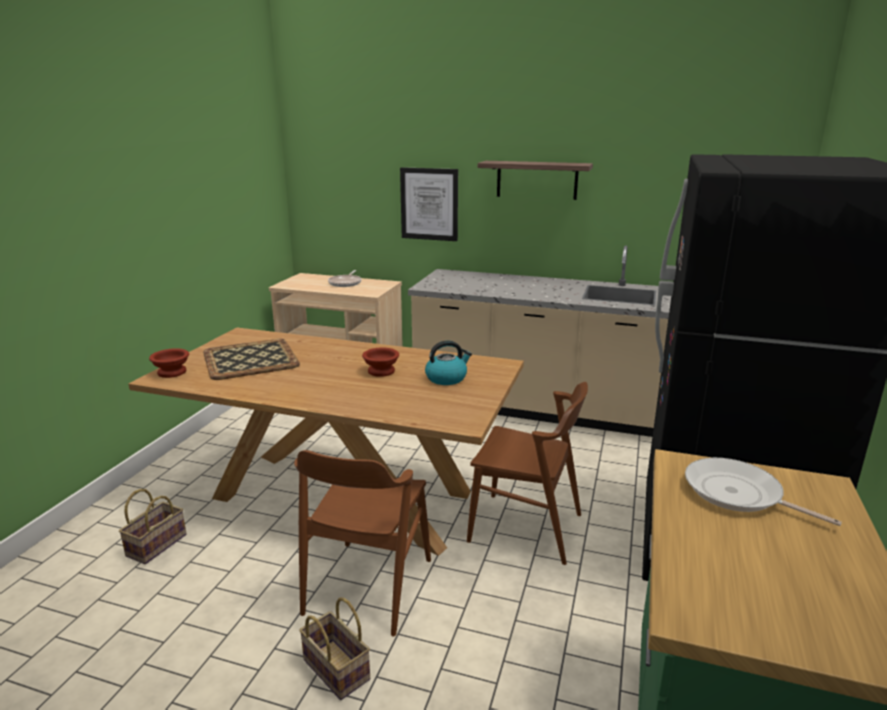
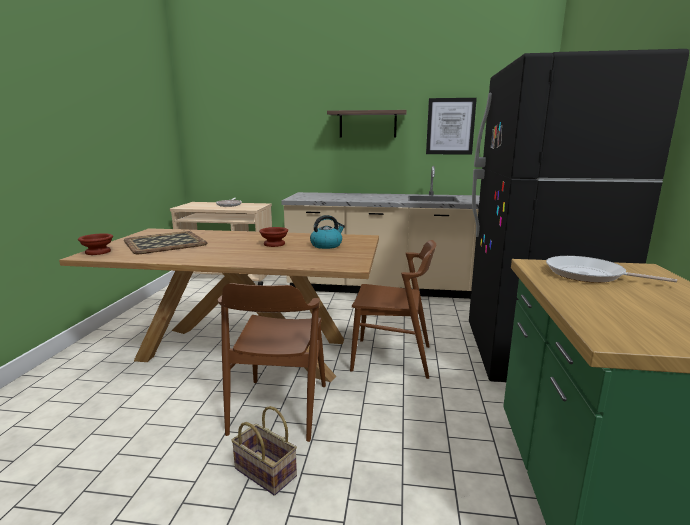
camera: 10 degrees left, 5 degrees down
(157, 544) = (87, 397): basket -> none
(429, 204) = (290, 145): picture -> picture (450, 126)

